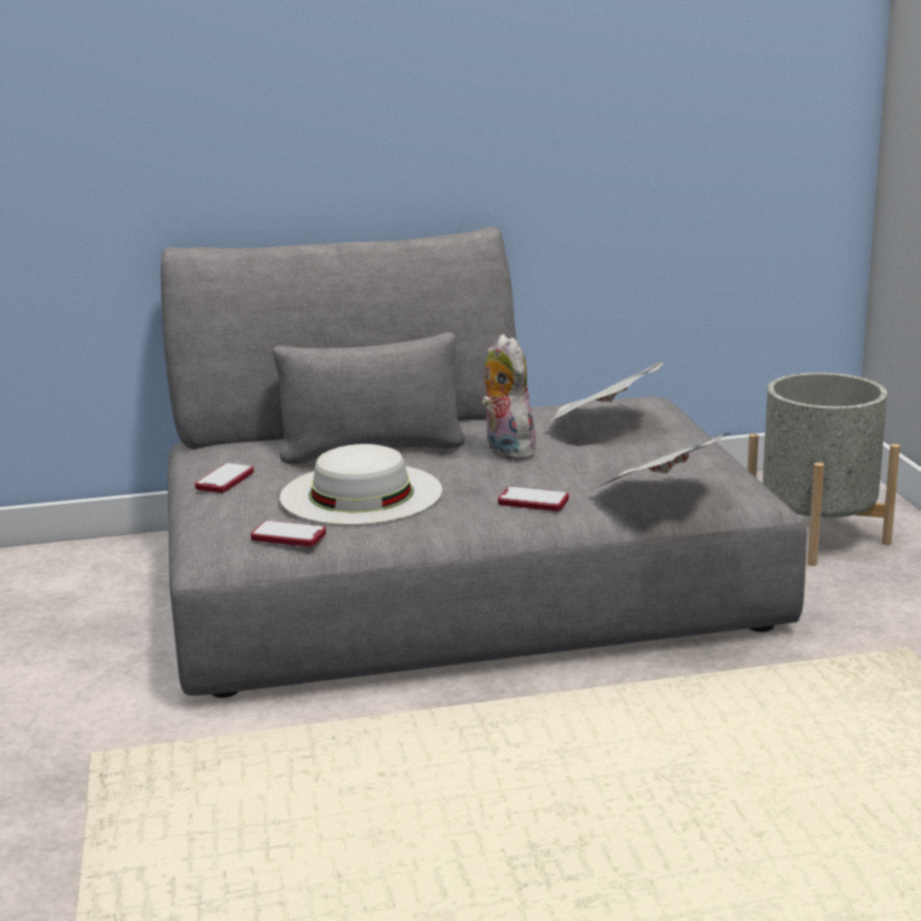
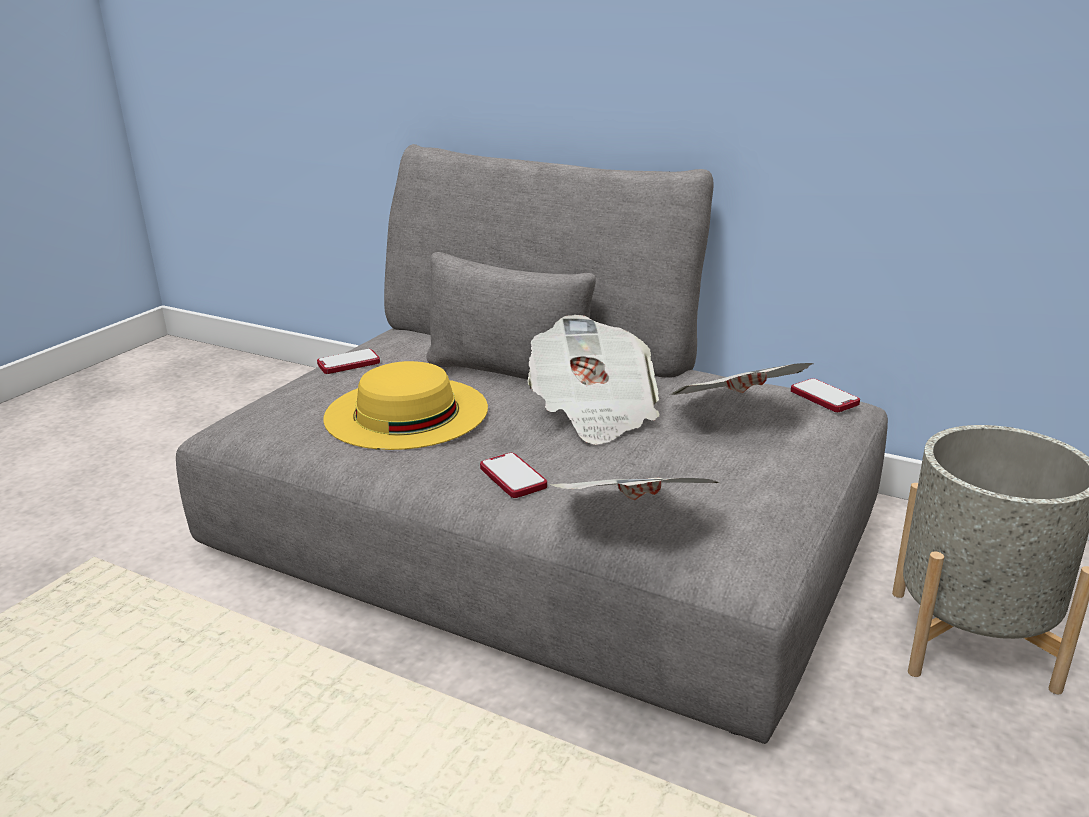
camera: 40 degrees right, 5 degrees up
(288, 536) = (283, 432): phone -> phone (824, 397)
(361, 493) = (406, 412): white hat -> yellow hat
(505, 450) = (593, 412): plush toy -> newspaper

